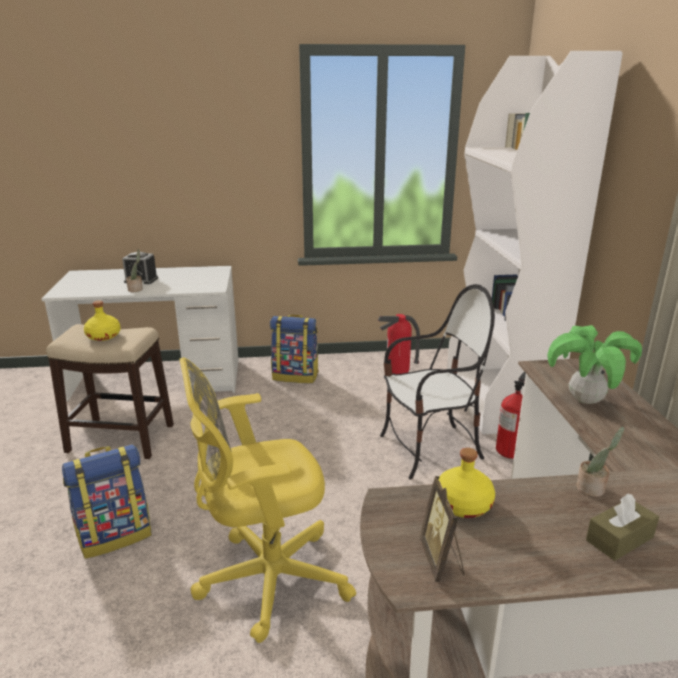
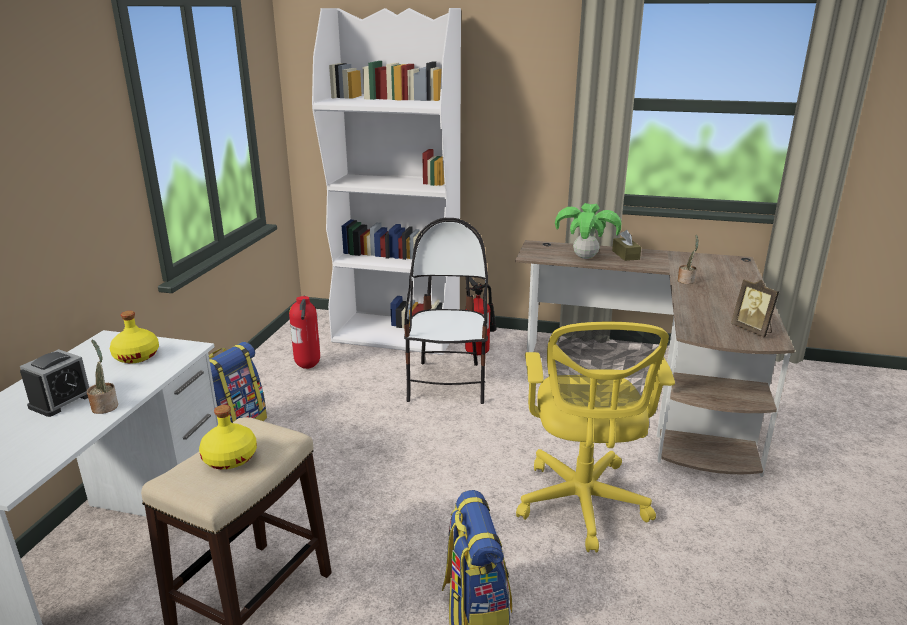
camera: 70 degrees left, 0 degrees up
(441, 560) = (752, 330): picture frame -> picture frame turned 45 degrees clockwise
(464, 504) = (698, 314): yellow bottle -> yellow bottle (137, 356)
(619, 539) = (732, 287): brown tissue box -> brown tissue box (625, 255)

